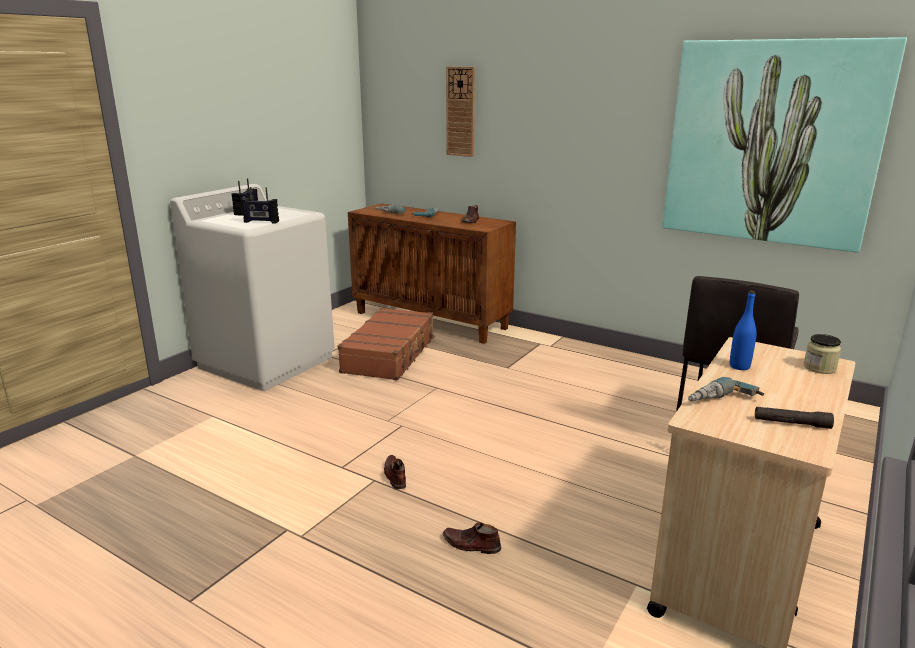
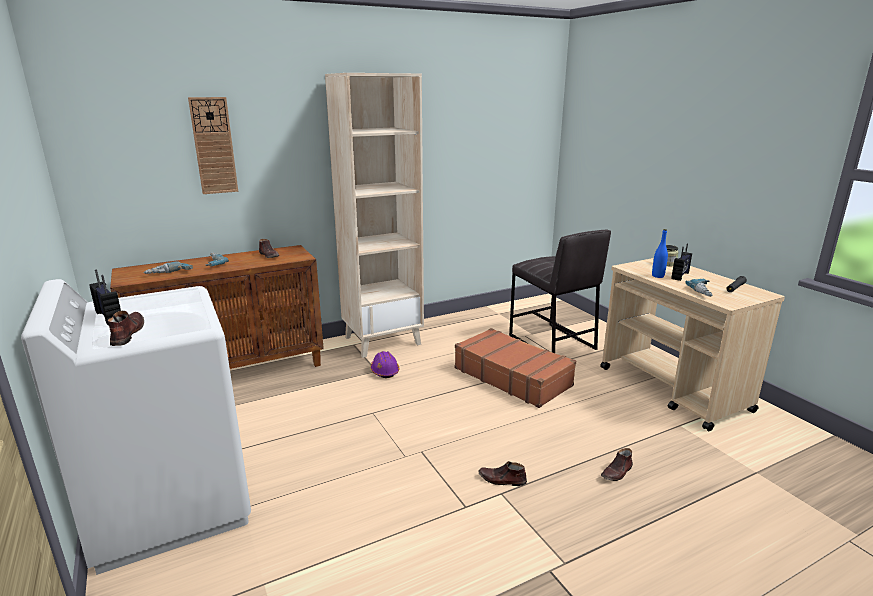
camera: 60 degrees left, 0 degrees up
(225, 220) = (127, 334): none -> brown shoe
(261, 222) = (186, 317): radio -> radio (680, 276)
(390, 355) = (275, 416): brown suitcase -> brown suitcase (512, 377)
(511, 371) = (384, 371): none -> purple hard hat
(568, 352) = (383, 340): none -> beige bookcase
(771, 143) = (482, 146): picture -> none

